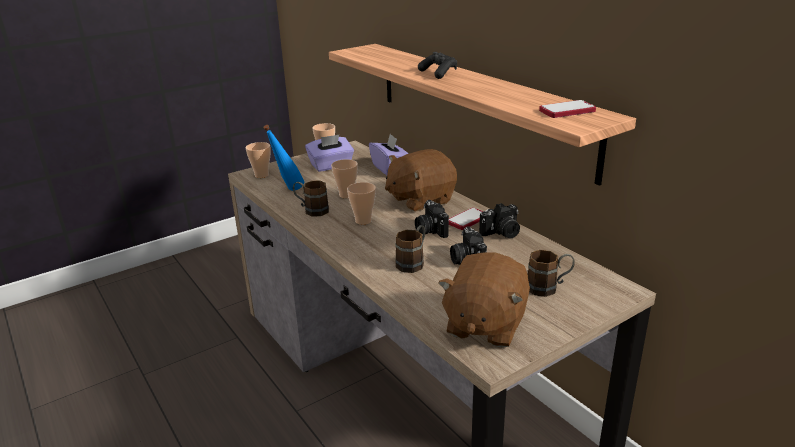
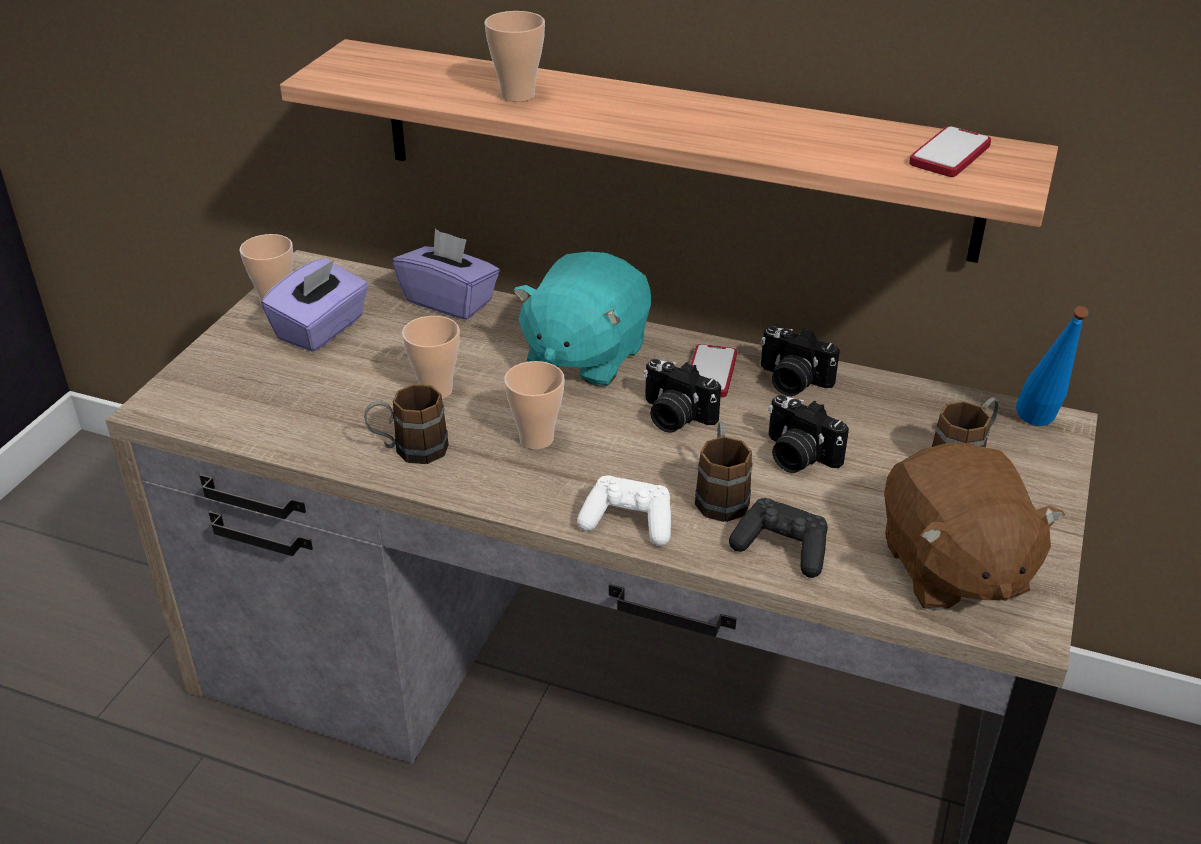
camera: 35 degrees left, 10 degrees up
(261, 175) = (195, 399): cup -> cup (517, 95)
(288, 191) = (302, 420): blue bottle -> blue bottle (1038, 429)
(362, 259) = (628, 522): none -> white game controller
(420, 200) = (585, 356): brown plush toy -> turquoise plush toy
(438, 73) = (608, 105): black game controller -> black game controller (782, 549)
(501, 233) = (792, 382): camera -> camera turned 90 degrees clockwise

